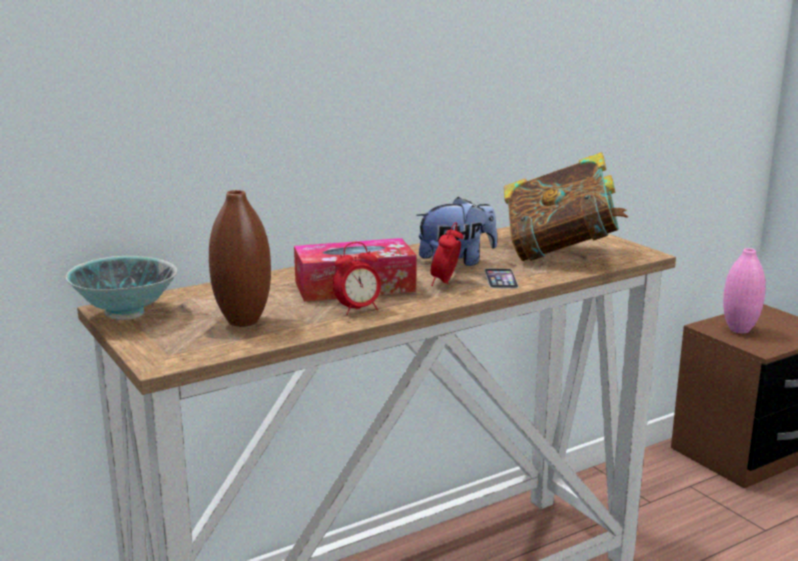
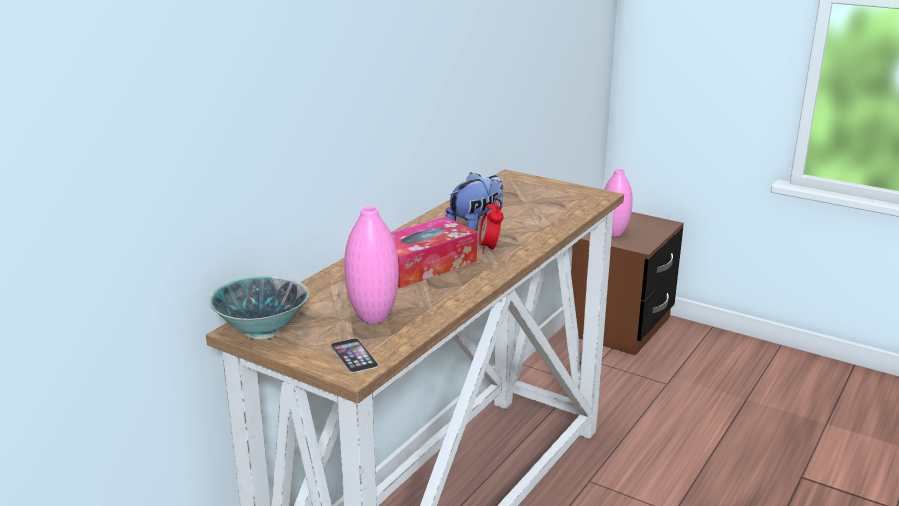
camera: 25 degrees left, 5 degrees up
(243, 321) = (373, 317): brown vase -> pink vase
(358, 310) = (452, 287): alarm clock -> none
(501, 278) = (525, 236): phone -> phone (354, 355)
(560, 253) = (542, 204): book -> none

